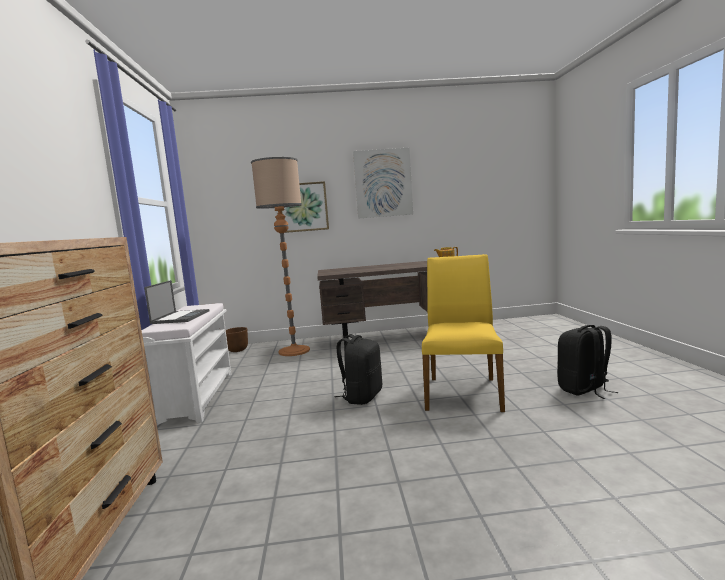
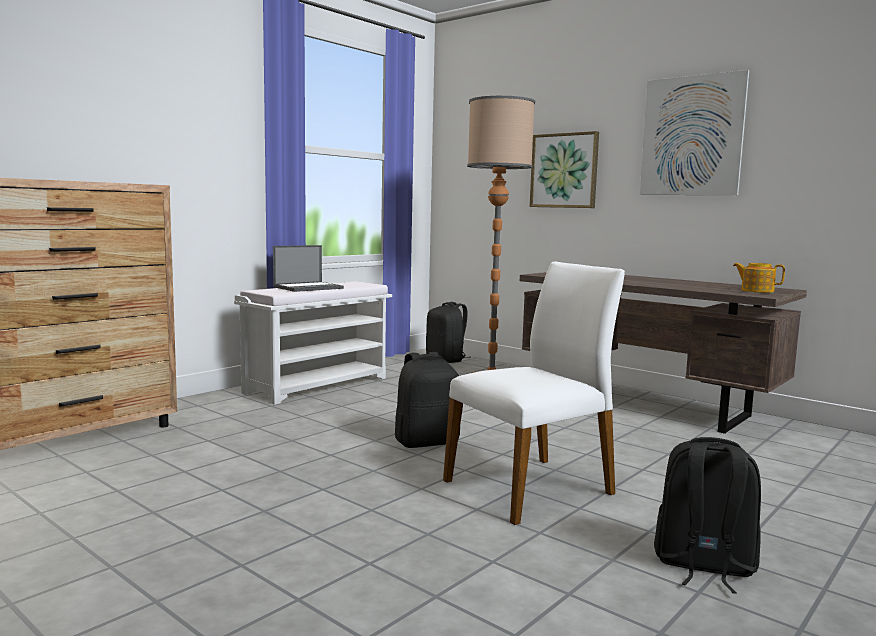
camera: 45 degrees right, 0 degrees up
(238, 350) = (446, 359): brown planter -> black backpack
(463, 393) = (531, 487): yellow chair -> white chair

